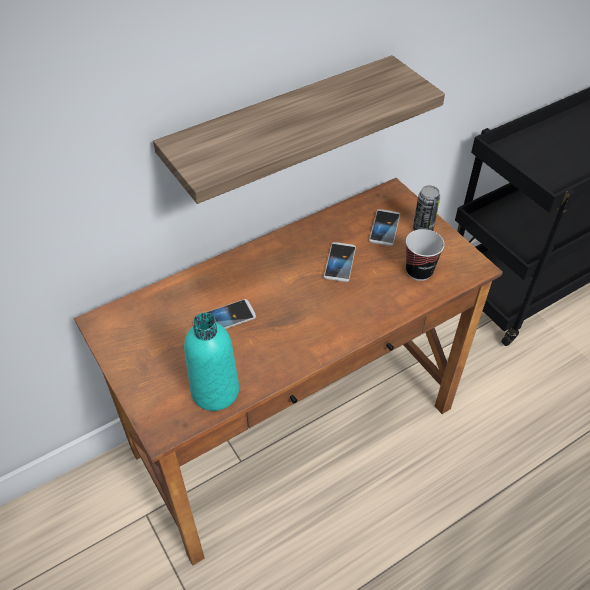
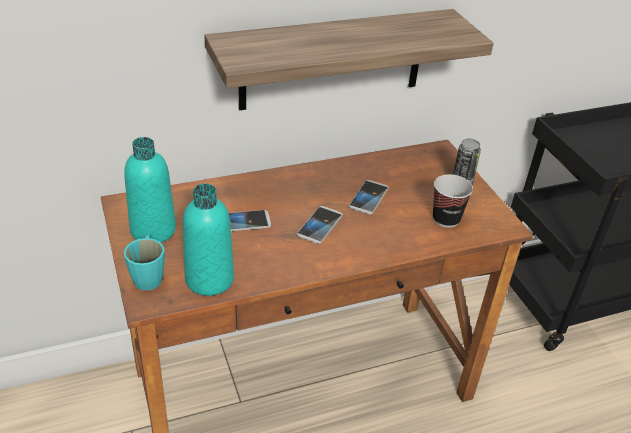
camera: 10 degrees right, 10 degrees down
(141, 346) = (153, 230): none -> turquoise bottle
(154, 400) = (148, 275): none -> turquoise mug
(384, 228) = (422, 178): phone -> phone (319, 226)

